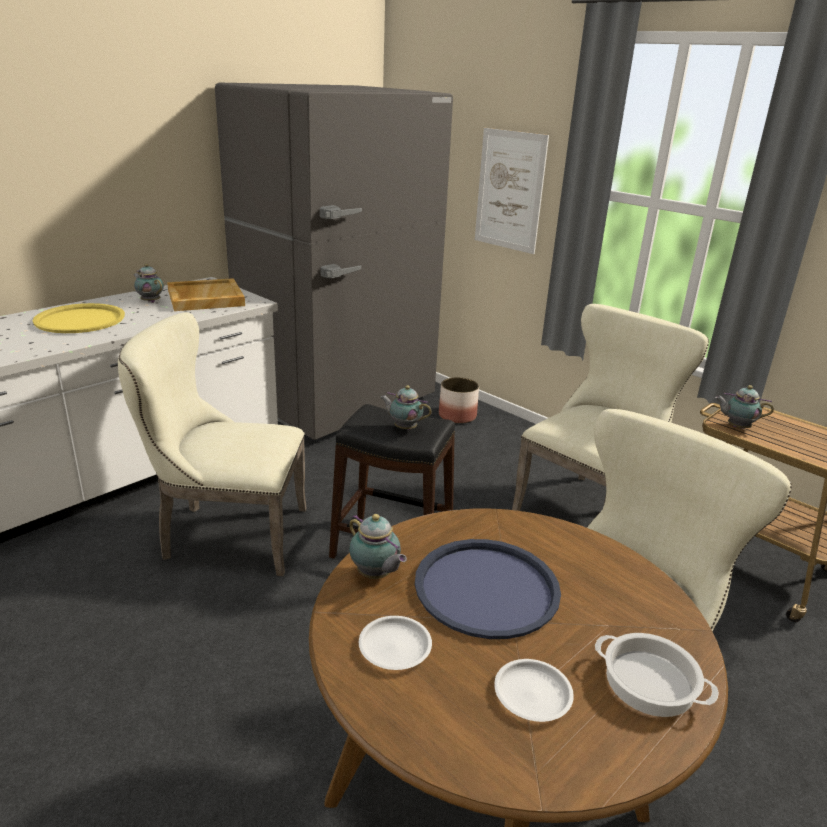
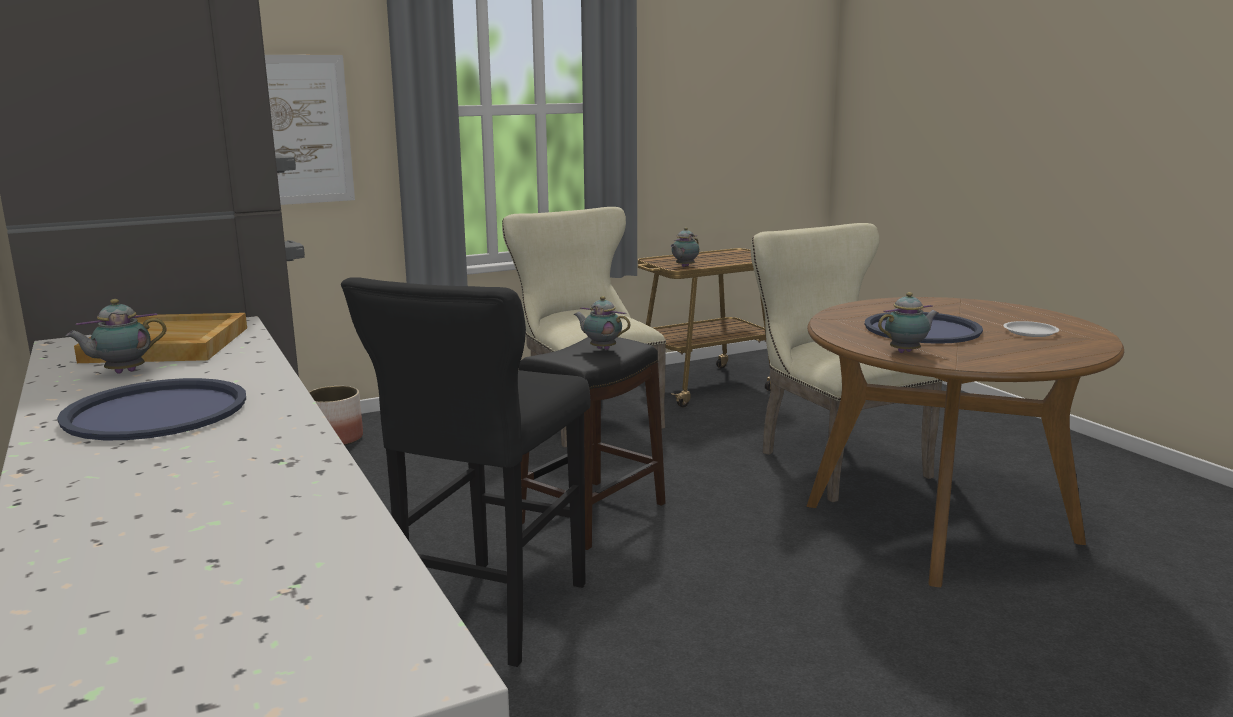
camera: 70 degrees left, 10 degrees down
(80, 320) = (156, 412): yellow tray -> blue tray
(226, 535) = (490, 616): beige chair -> black stool
(395, 647) = (994, 353): white plate -> none
(404, 428) = (601, 348): teapot -> teapot turned 75 degrees clockwise
(648, 682) = (1011, 313): cooking pot -> none

